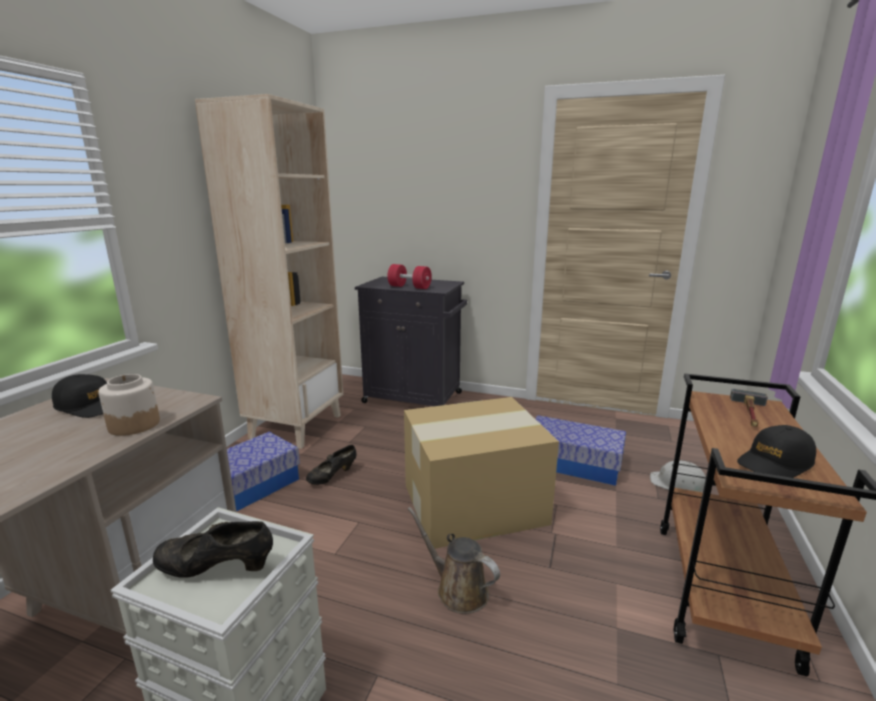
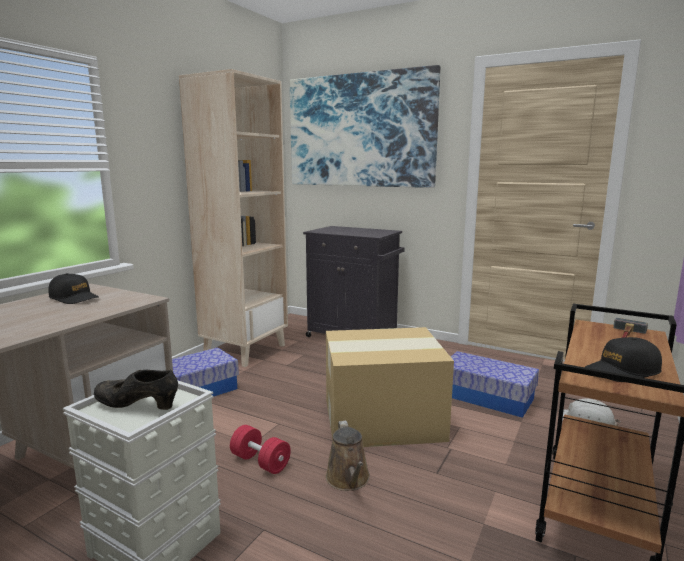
camera: 10 degrees right, 5 degrees down
(134, 425) = (100, 309): jar -> none
(332, 477) = (265, 389): black shoe -> none
(409, 287) = (350, 233): red dumbbell -> red dumbbell (260, 462)
(412, 168) = (360, 131): none -> picture
(458, 589) = (348, 480): brown watering can -> brown watering can turned 150 degrees counterclockwise

